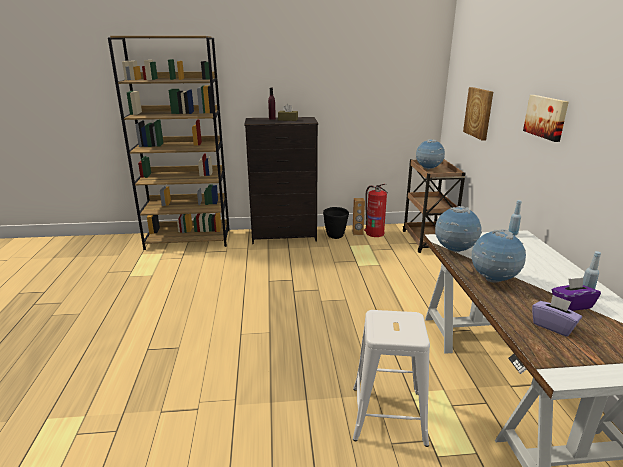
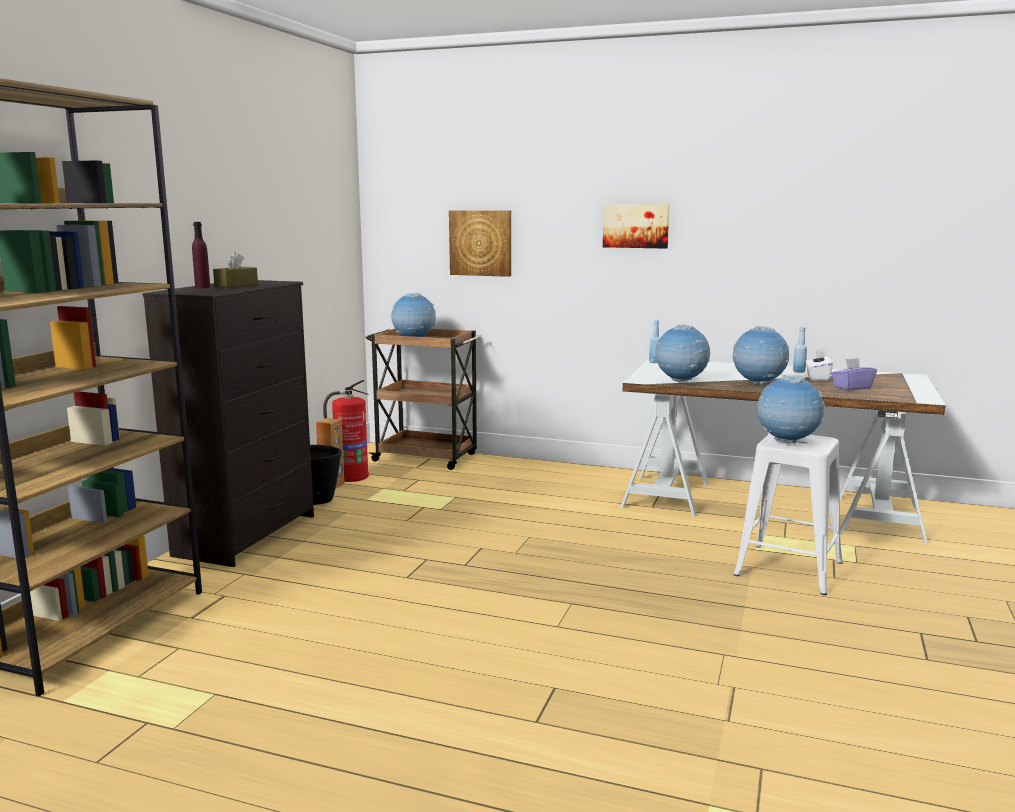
camera: 65 degrees left, 10 degrees down
(385, 321) = (787, 442): none -> globe
(571, 305) = (817, 378): purple tissue box -> white tissue box

